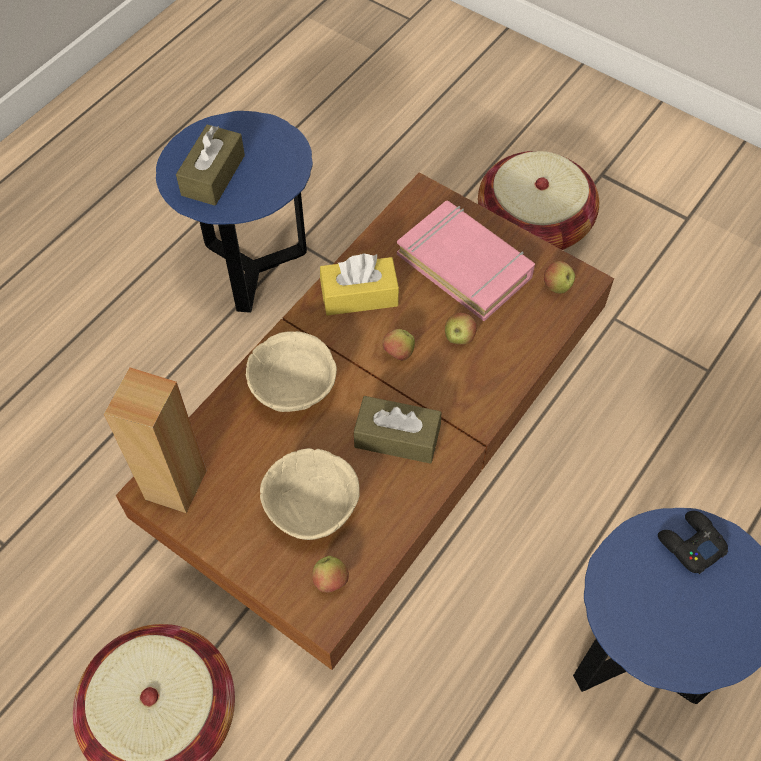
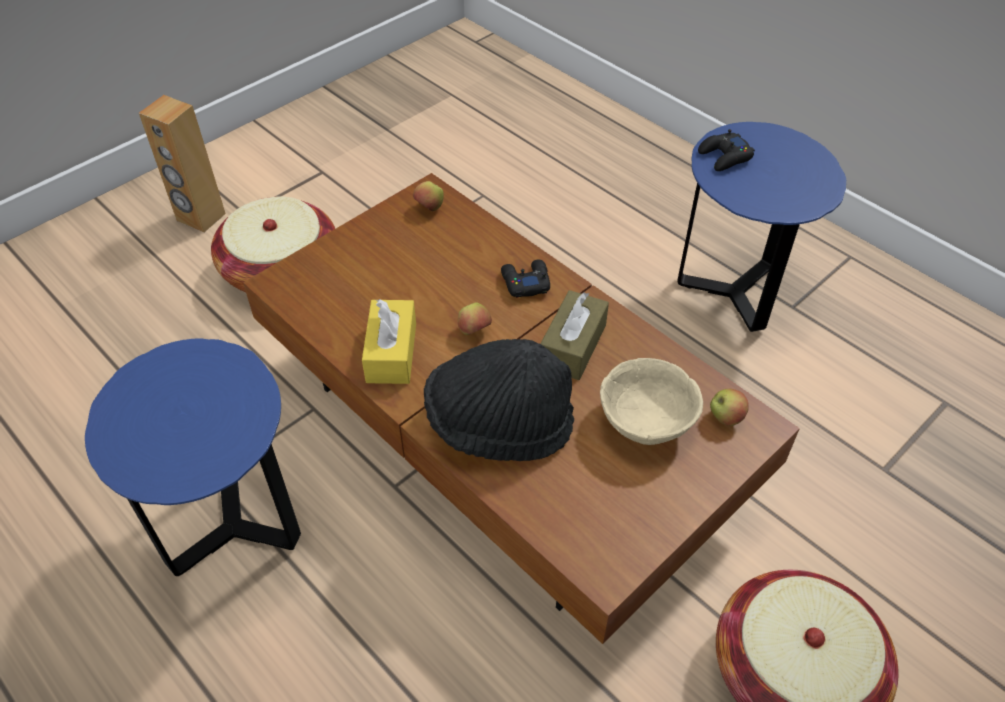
camera: 80 degrees left, 10 degrees down
(175, 484) = (602, 549): brown speaker -> brown speaker (200, 217)
(213, 175) = (191, 437): brown tissue box -> none
(293, 390) = (499, 424): beige bowl -> black hat
(459, 338) = (468, 284): apple -> none
(465, 265) = (381, 265): pink book -> none
(473, 385) = (525, 282): none -> black game controller

